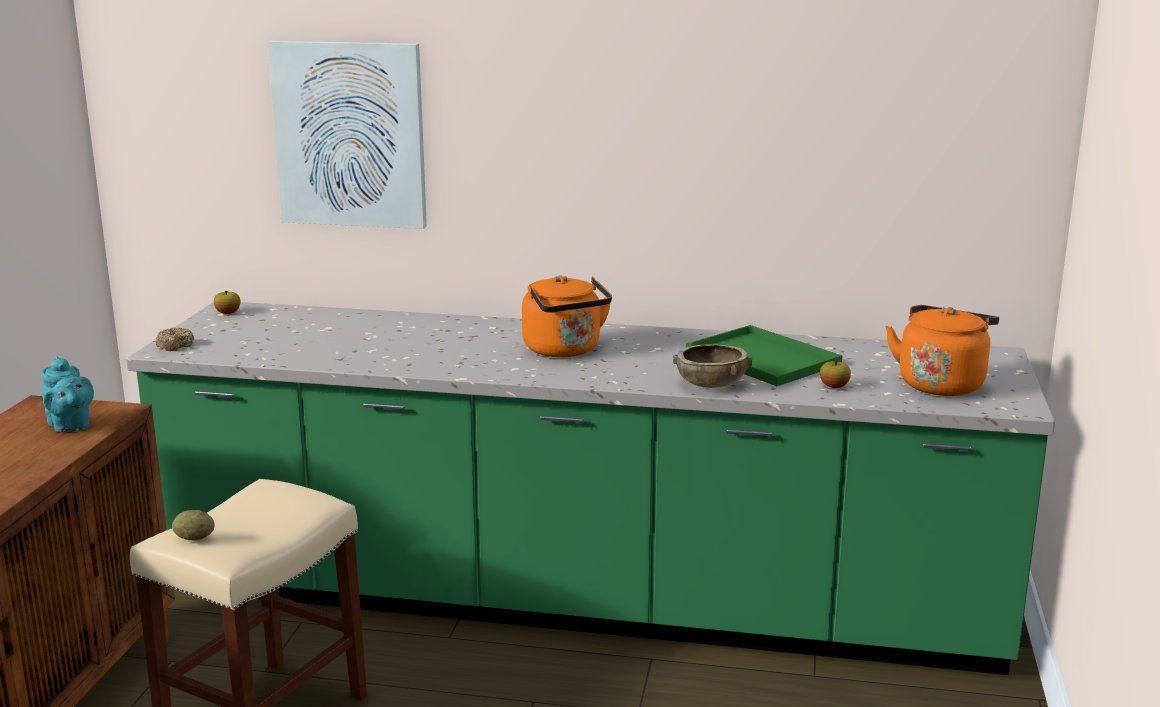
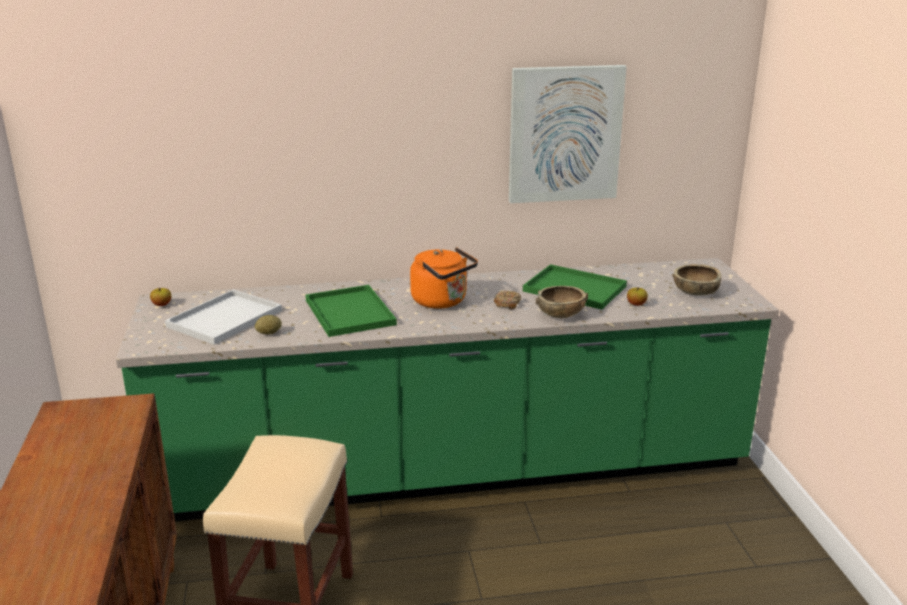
camera: 20 degrees left, 5 degrees up
(70, 426) = (106, 425): turquoise teapot -> none
(175, 345) = (146, 340): donut -> donut (507, 304)
(194, 538) = (255, 497): potato -> potato (269, 333)
(281, 336) = (224, 319): none -> white tray
(350, 134) = (247, 156): picture -> picture (564, 134)
(437, 348) = (351, 313): none -> green tray
(941, 383) = (695, 292): orange kettle -> brown bowl

